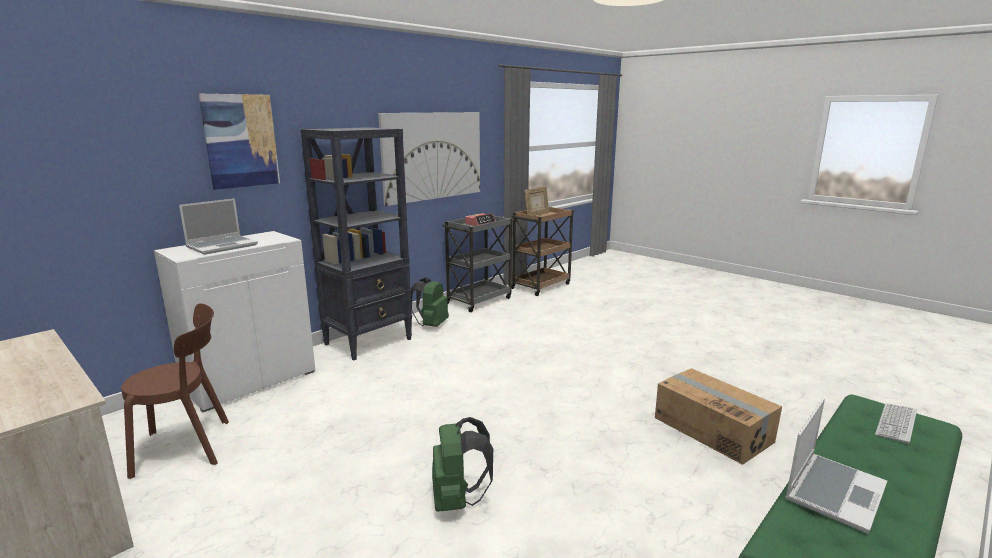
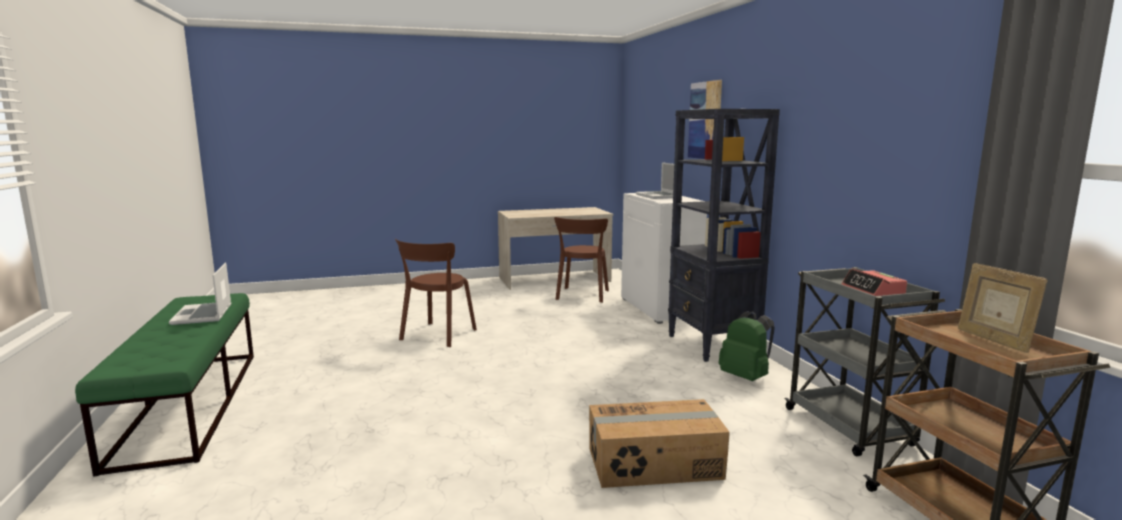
camera: 120 degrees right, 5 degrees down
(432, 156) = (856, 155): picture -> none
(458, 500) = (436, 336): green backpack -> brown chair
(712, 429) = (335, 439): cardboard box -> cardboard box (655, 464)
(896, 423) = (145, 359): keyboard -> none

